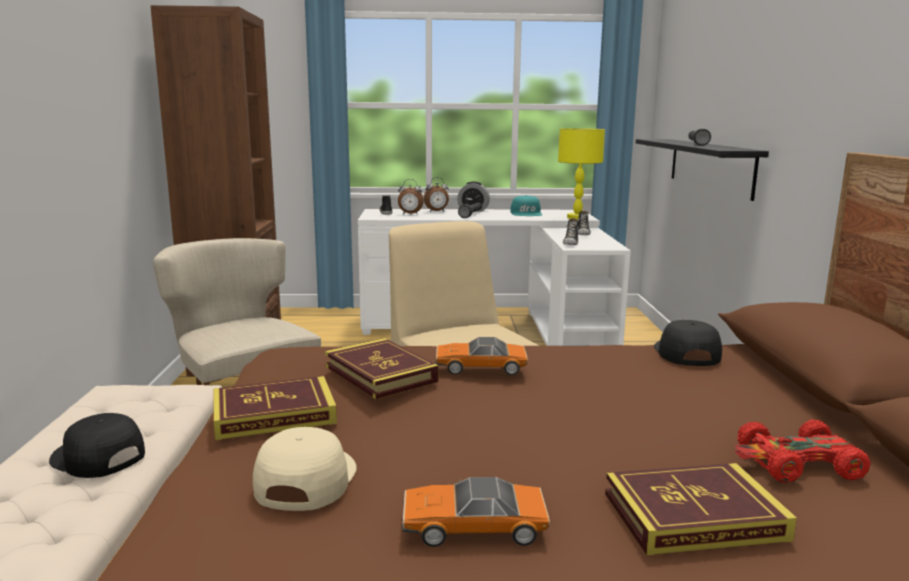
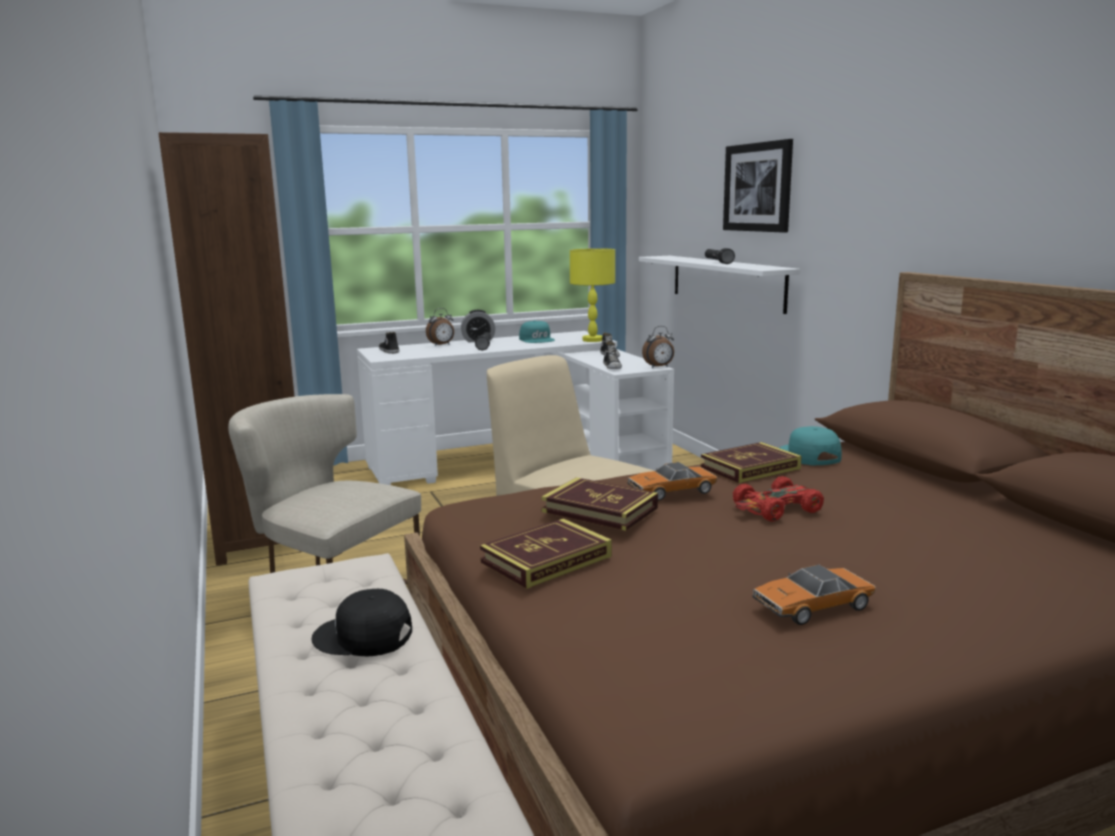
camera: 20 degrees left, 0 degrees up
(304, 479) = (646, 602): beige cap -> none
(410, 214) = (418, 350): alarm clock -> alarm clock (659, 367)
(685, 353) = (808, 455): black cap -> turquoise cap
(693, 516) = (942, 569): book -> book (750, 468)
(709, 166) = (726, 282): black shelf -> white shelf
(741, 63) = (758, 187): none -> picture
(796, 464) = (966, 524): red toy car -> red toy car (776, 509)

